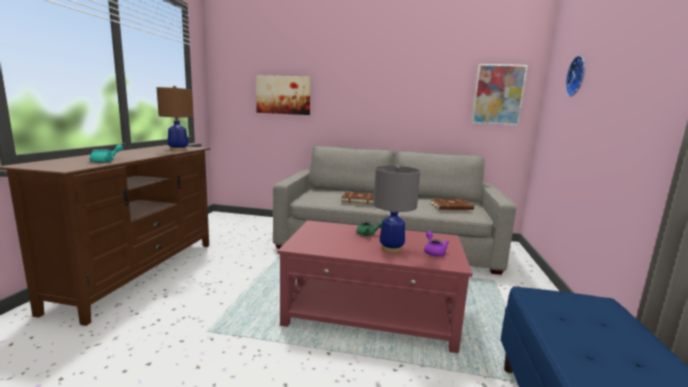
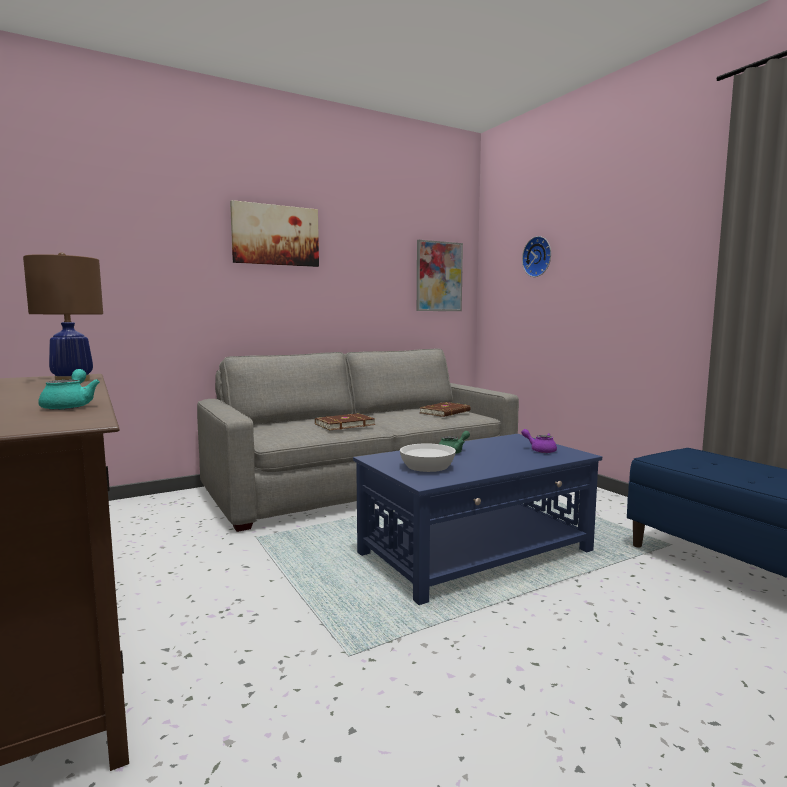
camera: 40 degrees left, 5 degrees down
(283, 95) = (147, 276): picture -> picture (275, 235)
(324, 238) = (428, 467): none -> white bowl
(371, 313) = (477, 552): red coffee table -> blue coffee table
(391, 248) = (505, 457): grey table lamp -> none

